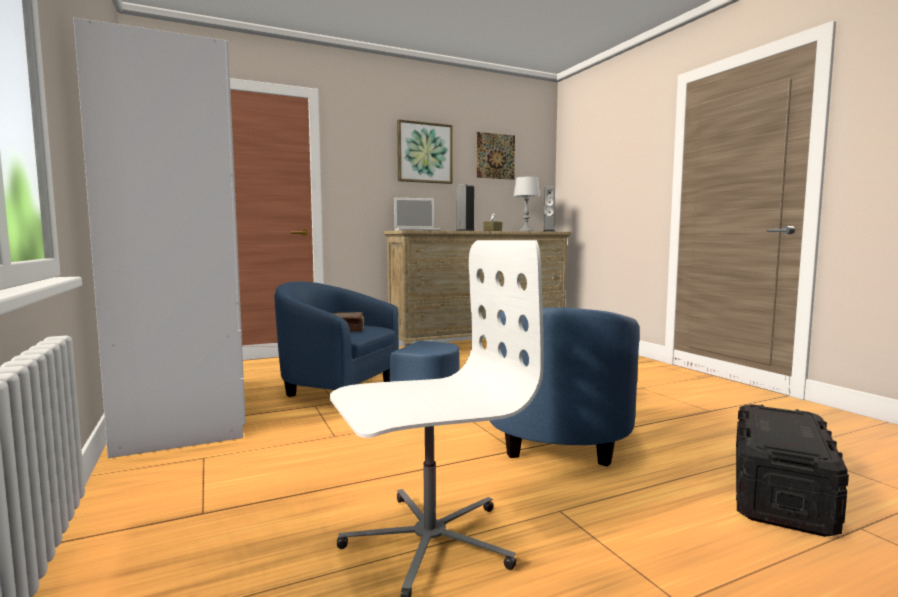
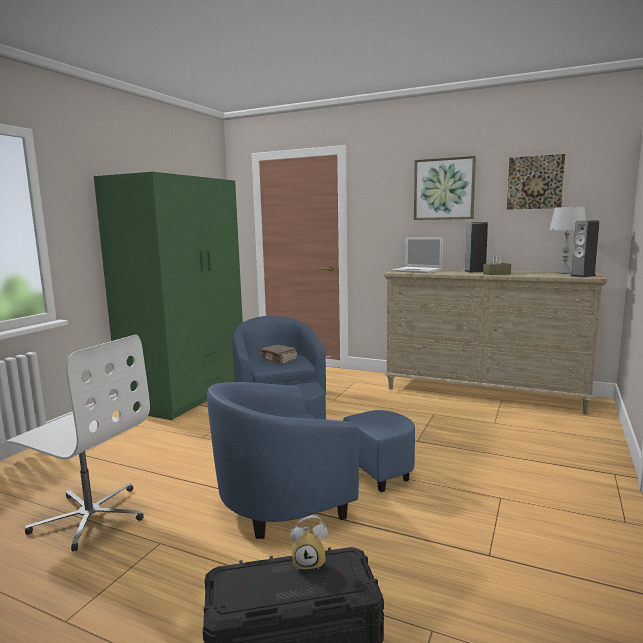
camera: 50 degrees right, 5 degrees up
(186, 414) = (188, 395): white wardrobe -> green wardrobe
(761, 418) = (310, 562): none -> alarm clock

